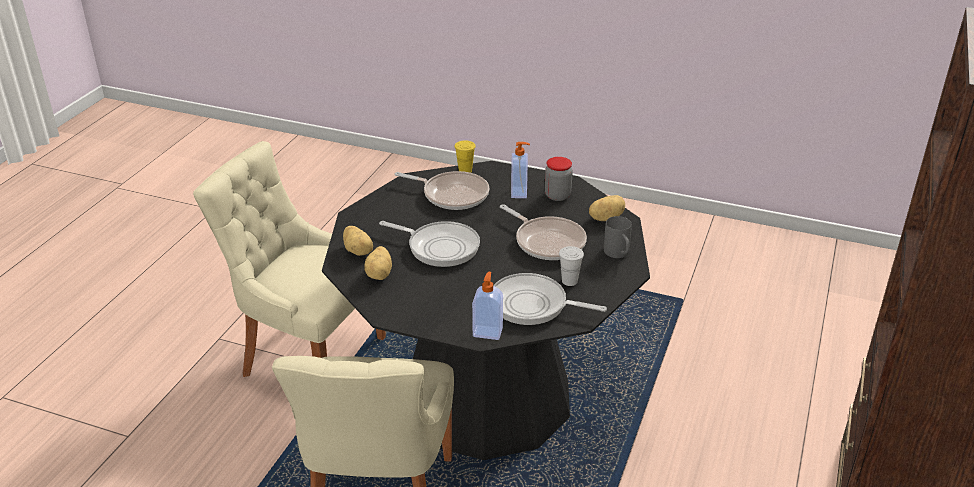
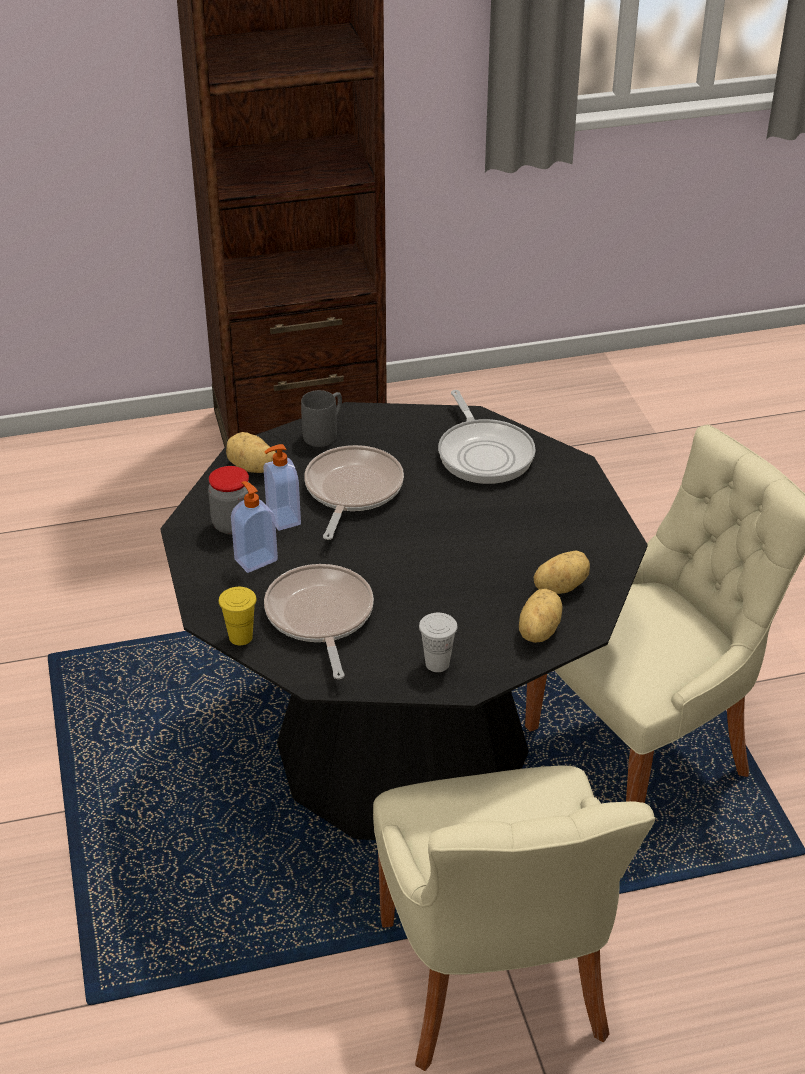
camera: 125 degrees left, 5 degrees up
(440, 247) = (453, 567): frying pan -> none
(488, 332) = (561, 463): soap dispenser -> soap dispenser (282, 519)
(569, 281) = (413, 447): white cup -> white cup (437, 664)

